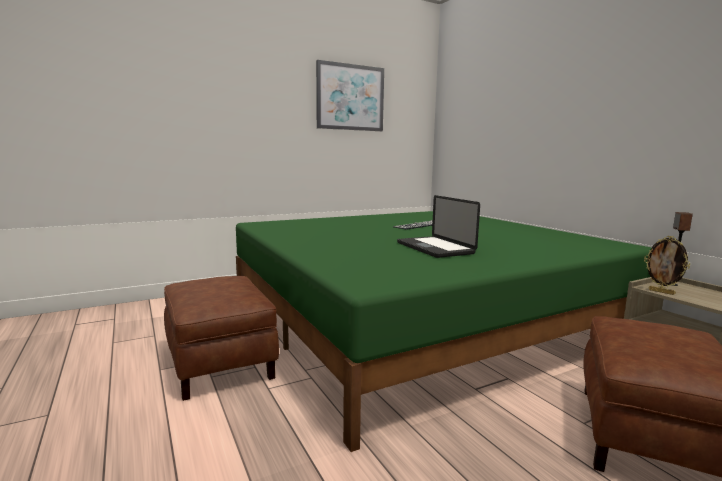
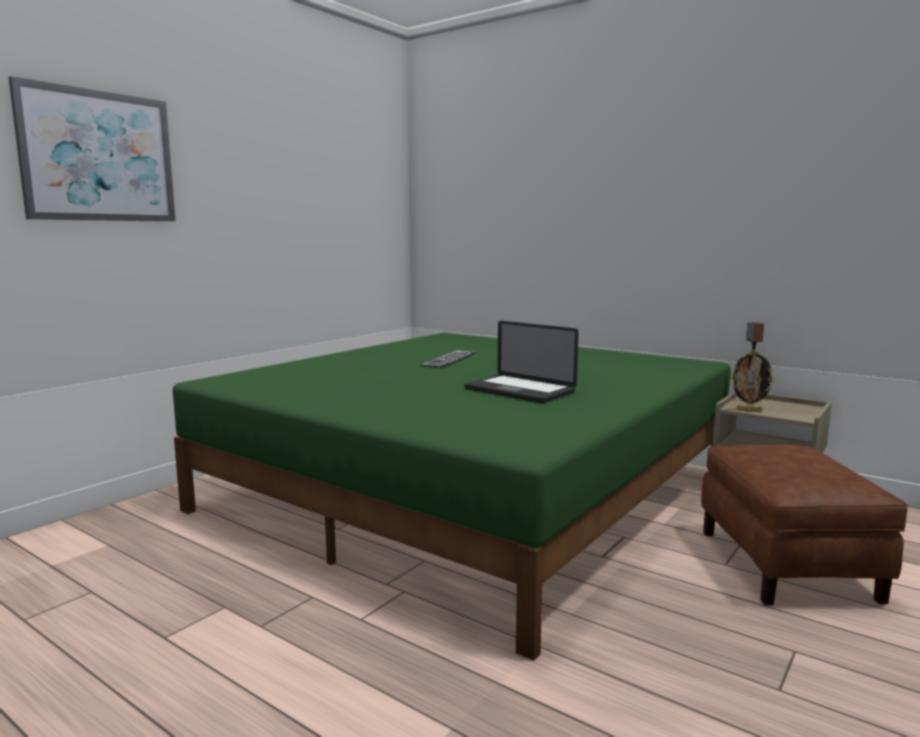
camera: 25 degrees left, 0 degrees up
(220, 363) = (254, 604): brown ottoman -> none
(350, 97) = (303, 173): picture -> picture (99, 156)

